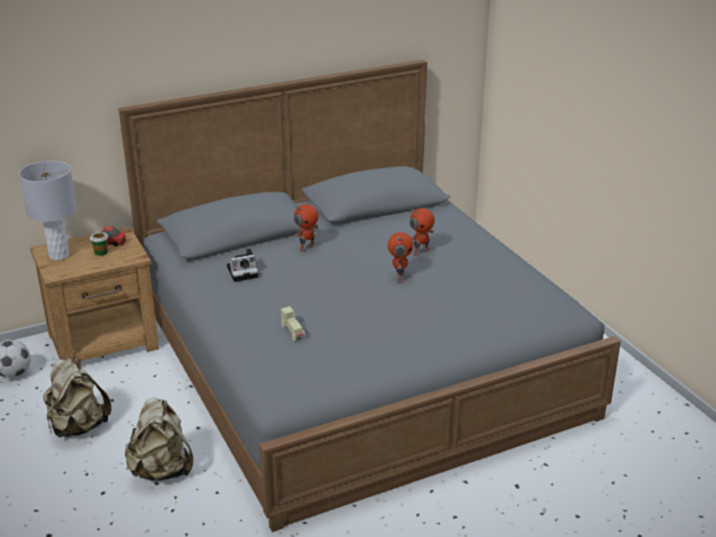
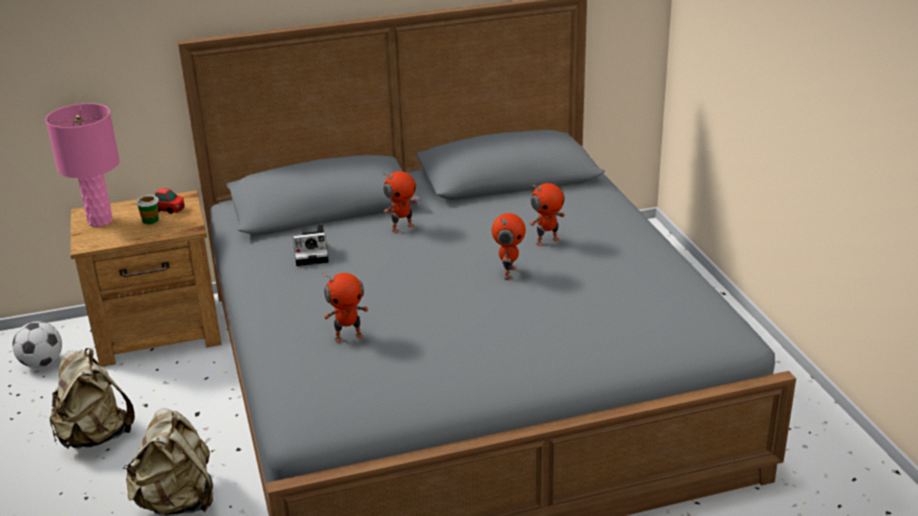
camera: 10 degrees right, 0 degrees up
(59, 255) = (100, 221): grey table lamp -> pink table lamp
(293, 332) = (348, 336): beige toy car -> toy robot

